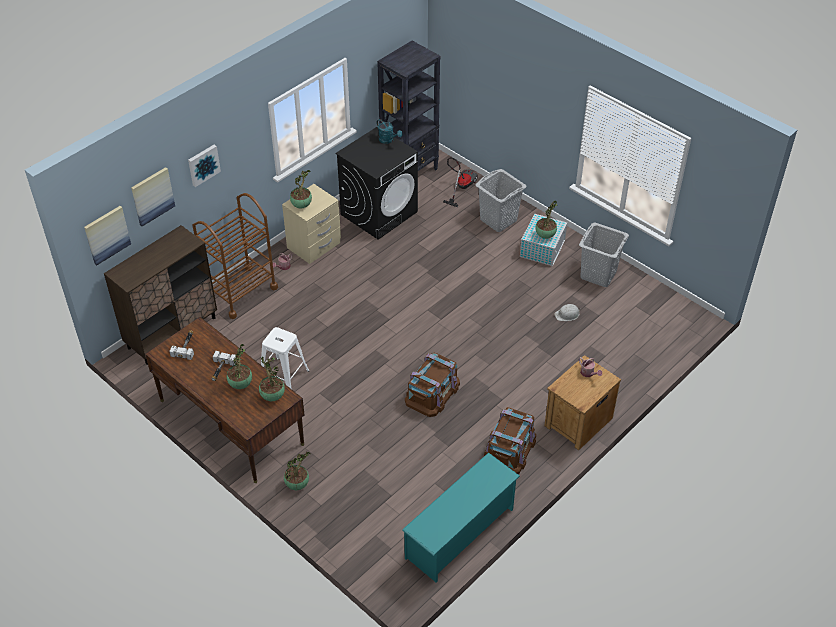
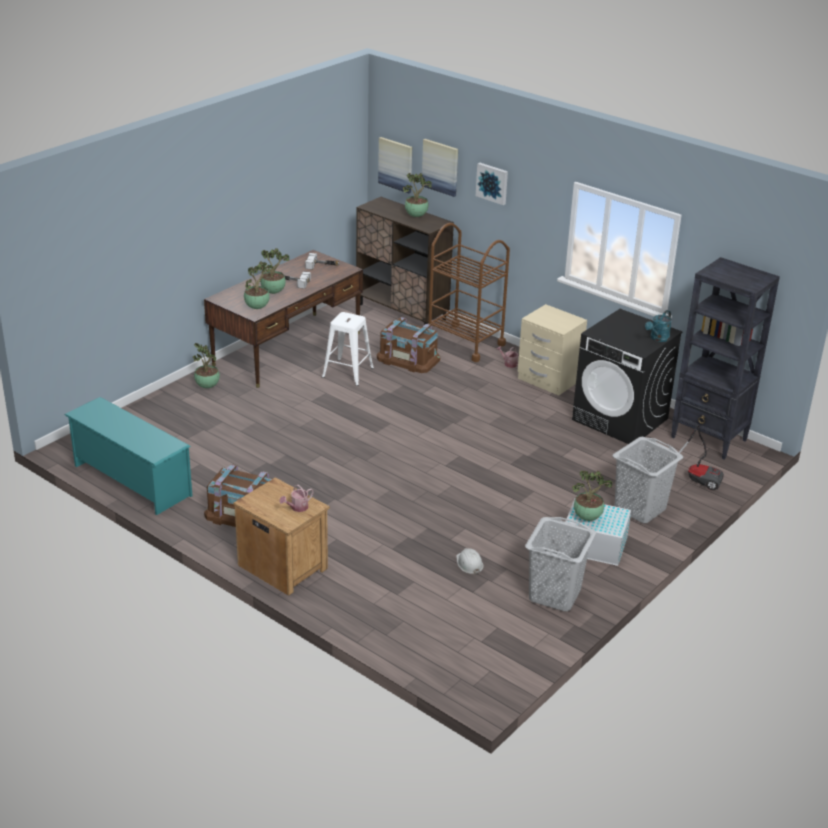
camera: 85 degrees right, 15 degrees down
(302, 205) = (547, 314): potted plant -> potted plant (417, 216)
(432, 392) = (328, 461): brown storage box -> brown storage box (408, 359)

